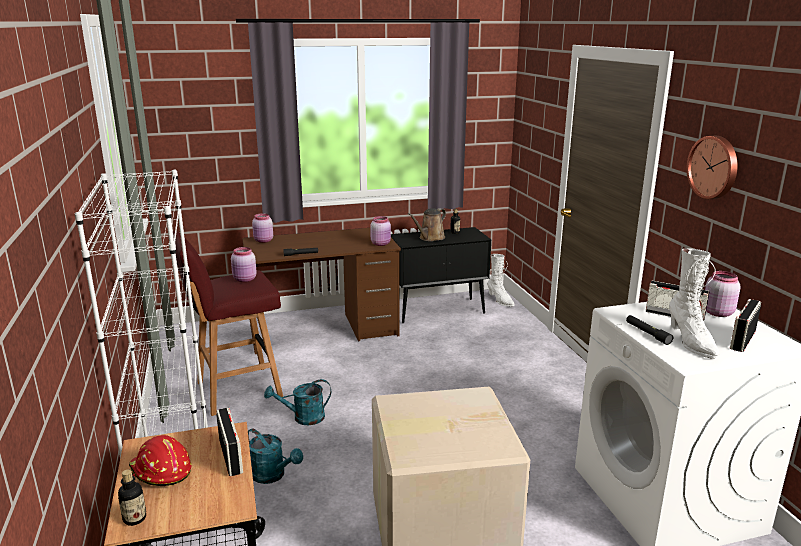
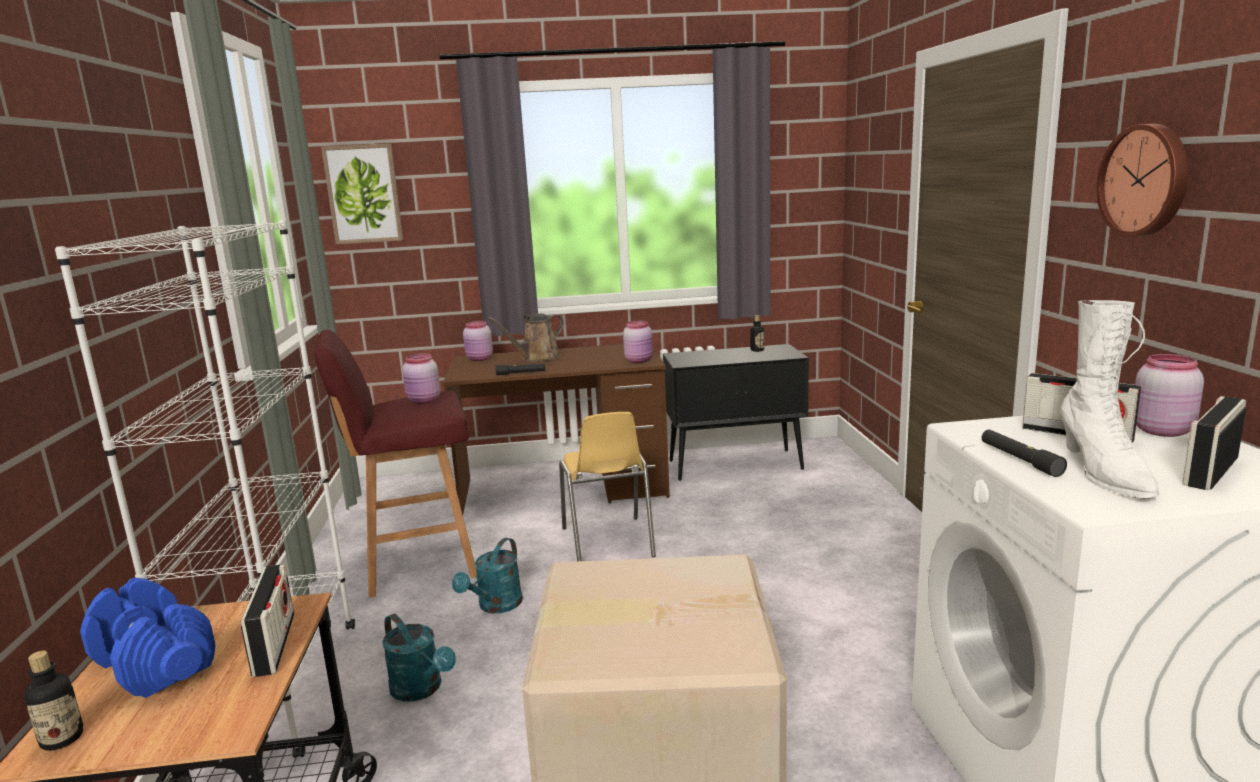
camera: 10 degrees right, 5 degrees down
(160, 471) = (153, 663): red hard hat -> blue dumbbell
(173, 118) = (363, 194): none -> picture
(303, 418) = (496, 606): turquoise watering can -> turquoise watering can turned 60 degrees counterclockwise
(366, 370) = (608, 543): none -> yellow chair
(430, 238) = (718, 357): brown watering can -> brown watering can (537, 358)
(500, 300) = (830, 453): white boot -> none

